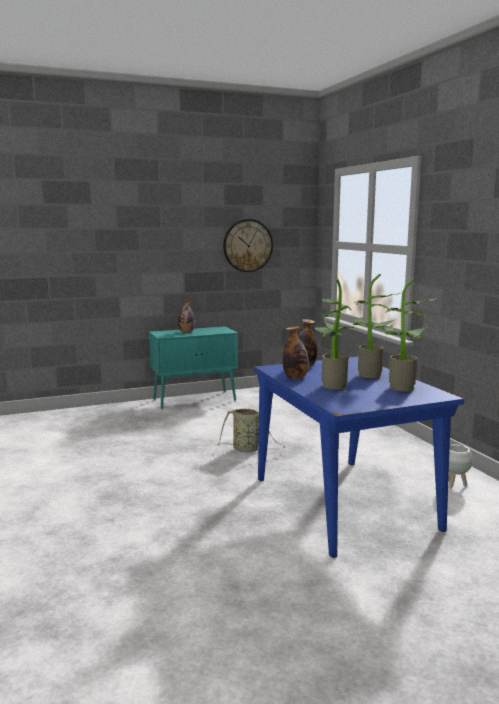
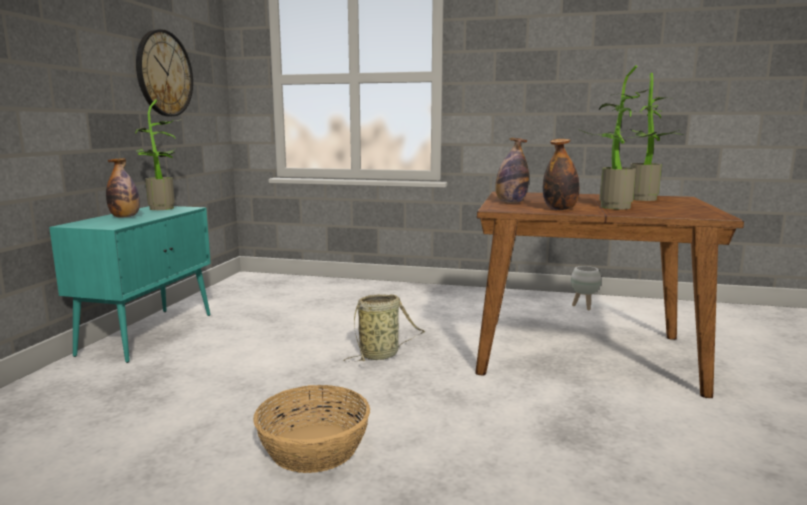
camera: 55 degrees left, 0 degrees up
(131, 467) = (313, 448): none -> basket
(344, 503) = (585, 354): blue dining table -> brown dining table
(369, 376) = (585, 198): potted plant -> potted plant (163, 209)

